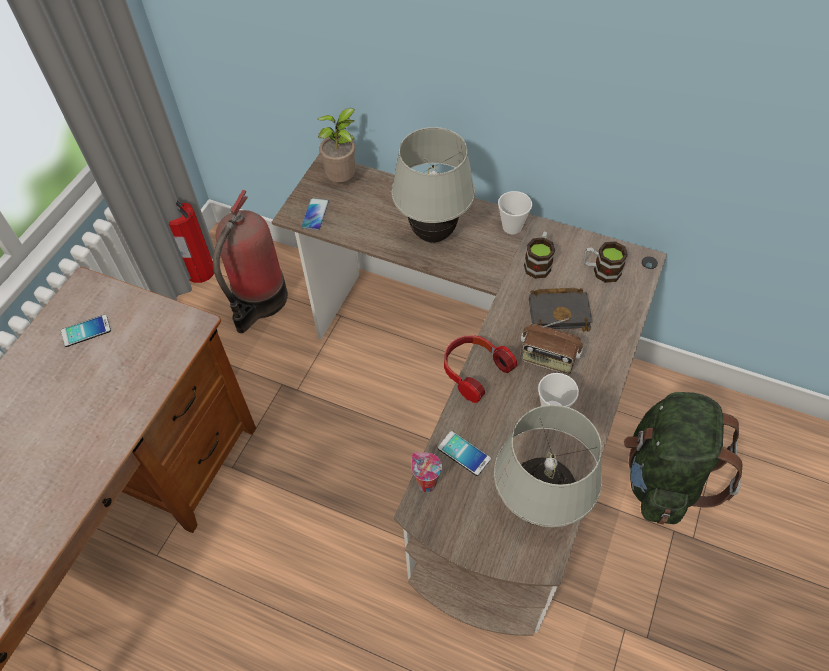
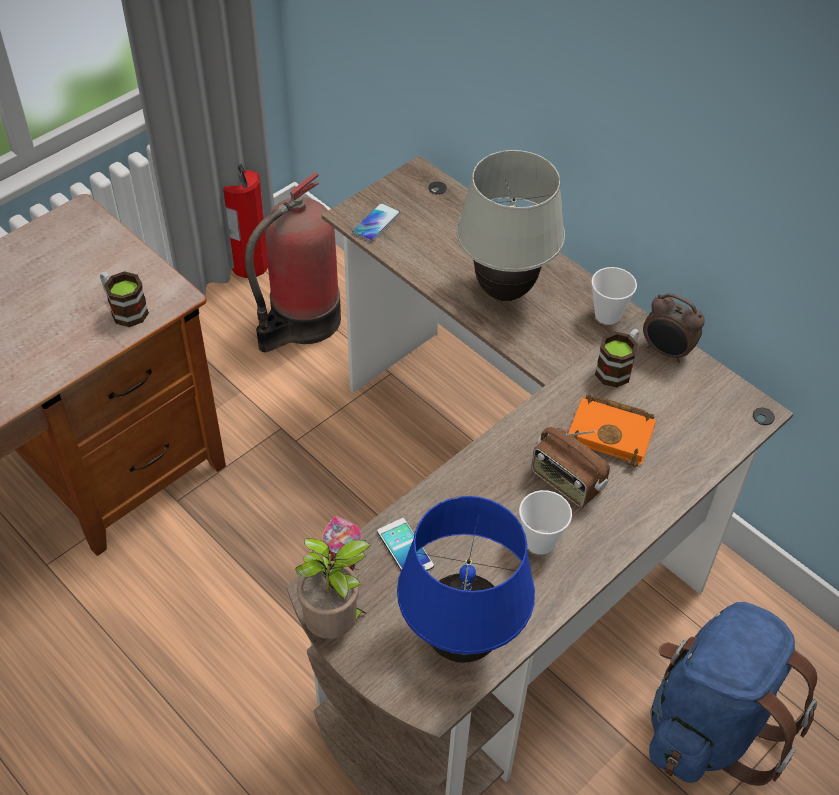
camera: 20 degrees right, 5 degrees down
(86, 331) = (57, 262): phone -> none
(343, 180) = (430, 195): potted plant -> potted plant (335, 626)
(473, 370) = (468, 461): headphones -> none
(539, 506) = (462, 642): white table lamp -> blue table lamp
(560, 312) = (613, 433): black book -> orange book
(564, 239) = (666, 352): none -> alarm clock
(601, 270) = (693, 404): mug -> mug (124, 309)
(663, 477) = (709, 724): green backpack -> blue backpack

